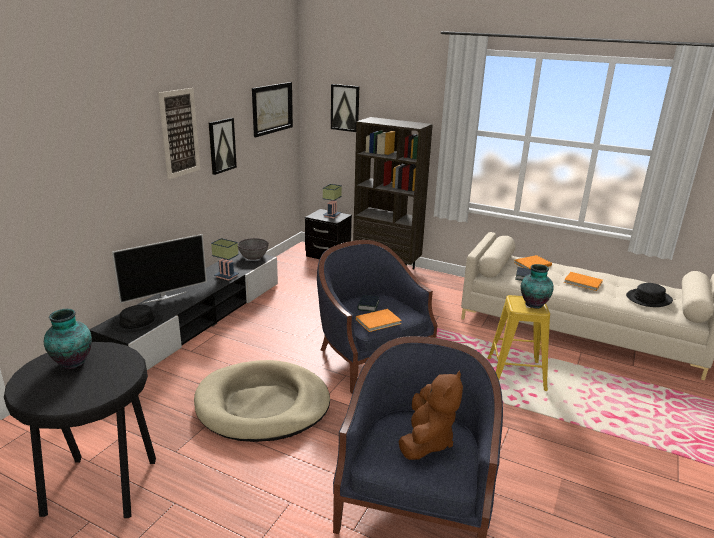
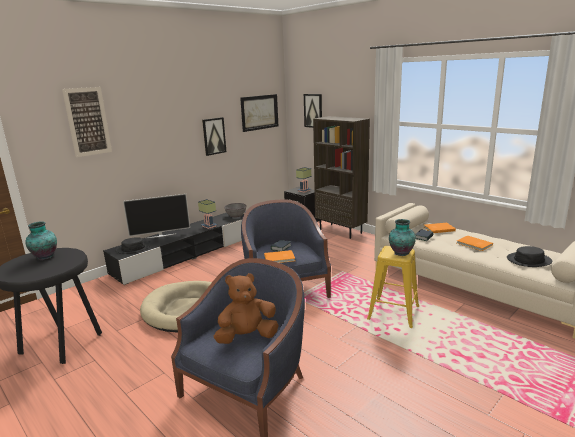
camera: 20 degrees right, 5 degrees down
(180, 133) = (178, 126): picture -> picture (88, 121)
(426, 441) = (247, 337): brown plush toy -> brown plush toy turned 150 degrees counterclockwise

